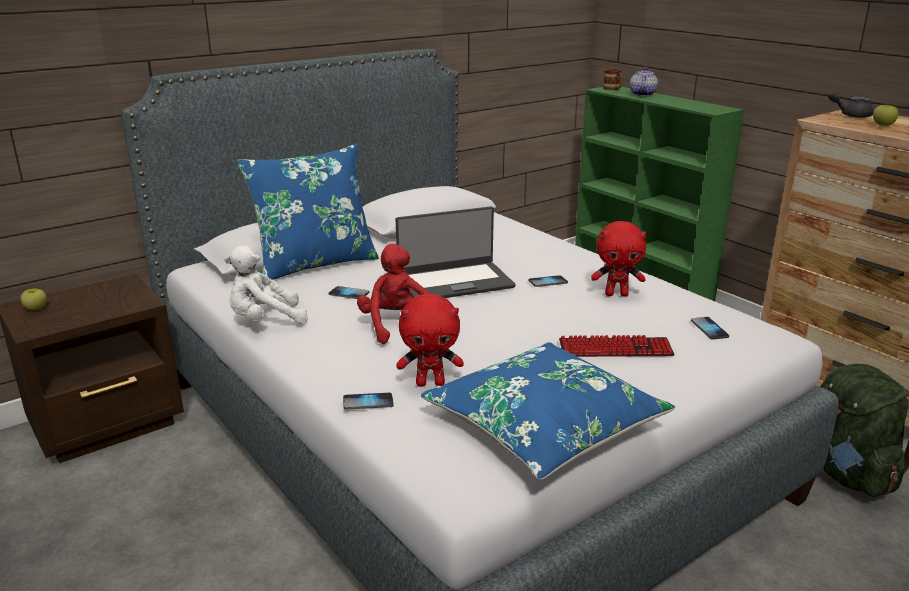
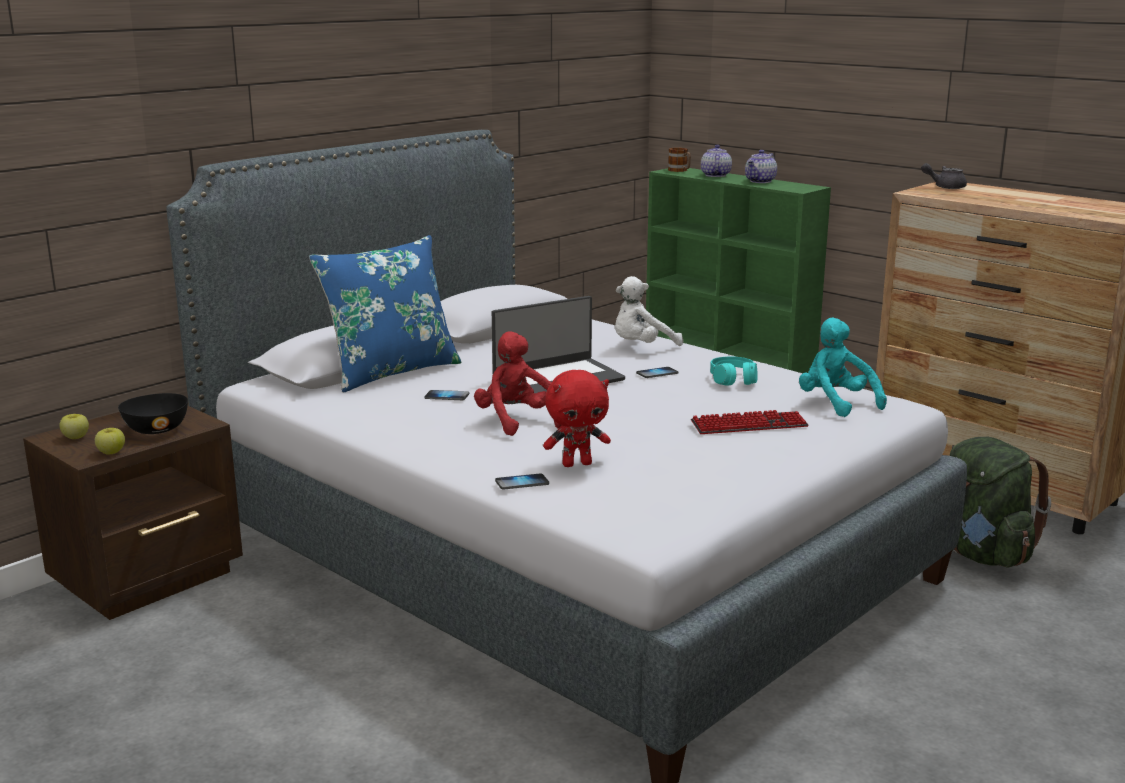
camera: 10 degrees left, 5 degrees down
(104, 305) = (157, 429): none -> black bowl
(265, 321) = (368, 425): white plush toy -> white plush toy (642, 347)
(544, 425) = (704, 487): blue pillow -> none
(617, 294) = (733, 380): red plush toy -> turquoise headphones
(680, 101) = (760, 181): none -> teapot
(709, 329) = (835, 403): phone -> turquoise plush toy
(883, 125) = (977, 195): apple -> apple (111, 452)

